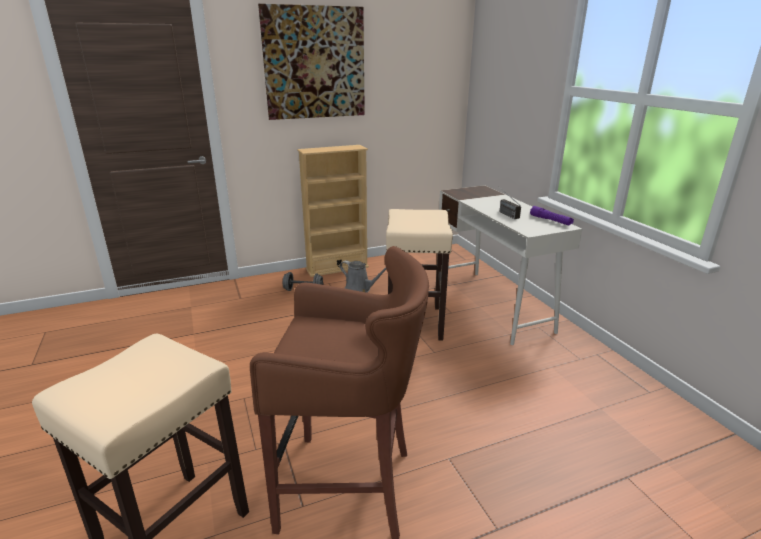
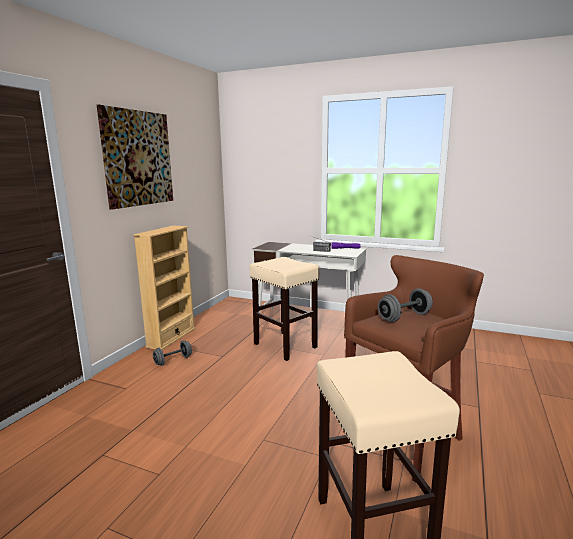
camera: 45 degrees left, 10 degrees down
(339, 335) = (404, 317): none -> grey dumbbell
(360, 289) = (215, 343): grey watering can -> none

